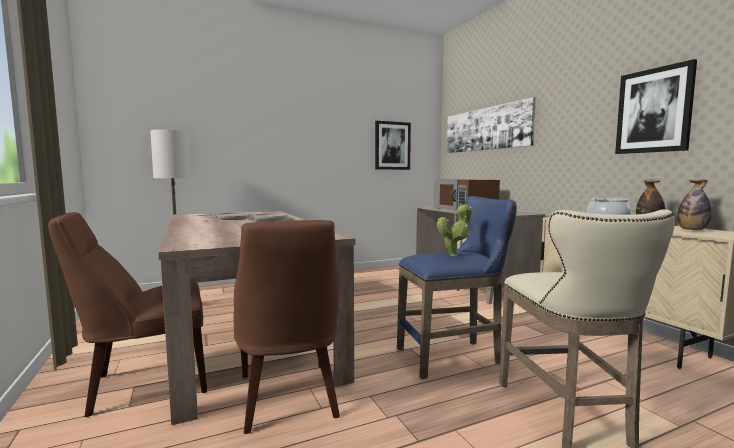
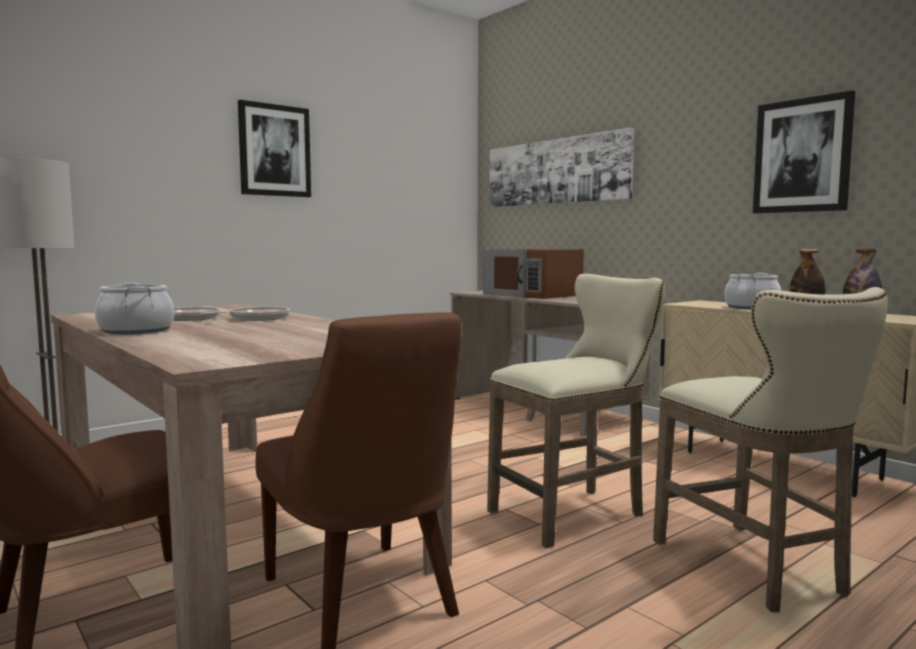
camera: 15 degrees left, 0 degrees up
(192, 225) = (136, 331): none -> cooking pot
(392, 145) = (406, 194): picture -> picture (274, 150)
(454, 255) = (577, 361): potted plant -> none
(454, 357) = (575, 513): blue stool -> beige stool

